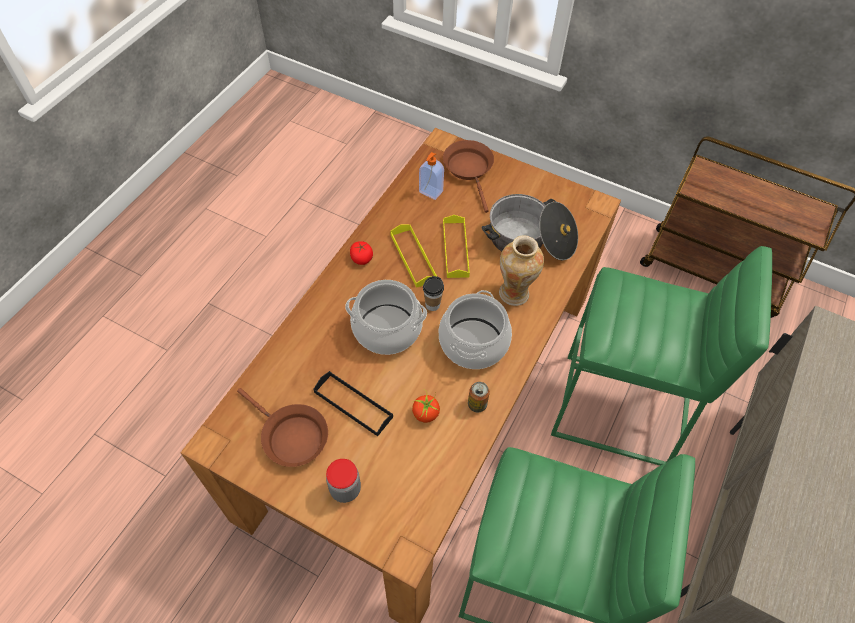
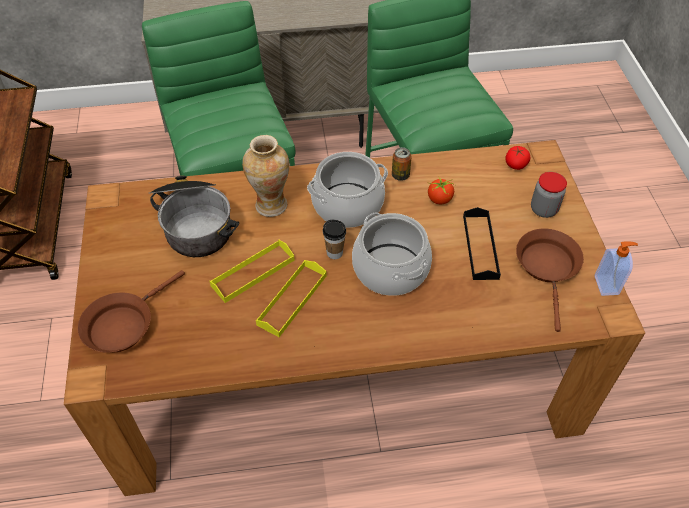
camera: 125 degrees left, 5 degrees down
(361, 258) = (330, 342): tomato -> tomato (515, 164)
(430, 192) = (187, 340): soap dispenser -> soap dispenser (607, 285)

